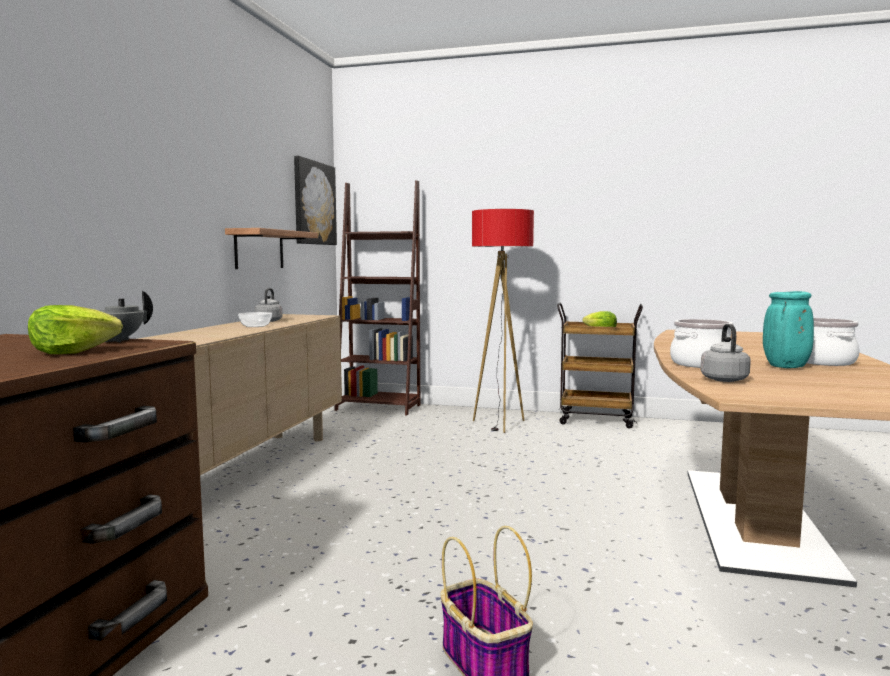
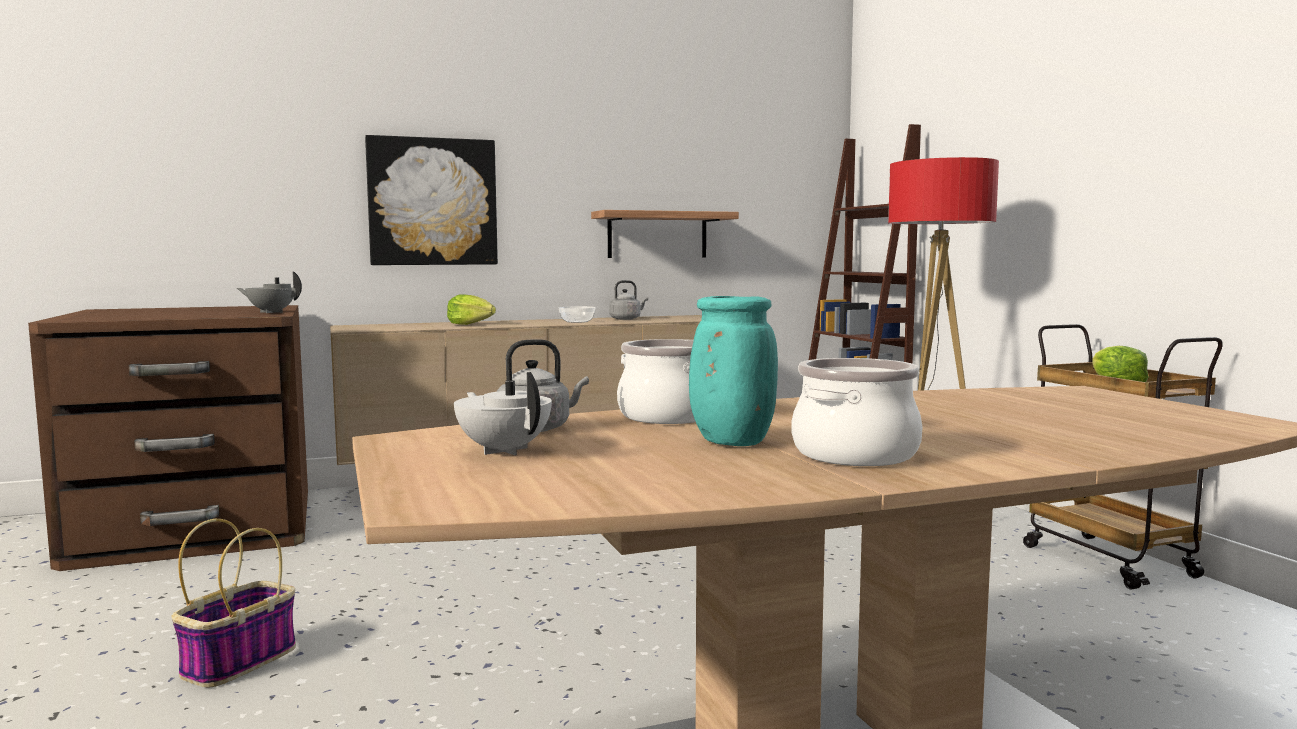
camera: 55 degrees right, 0 degrees up
(72, 352) = (202, 315): lettuce -> lettuce (470, 324)
(314, 203) = (788, 172): picture -> picture (432, 202)
(791, 388) = (504, 450): none -> white teapot

